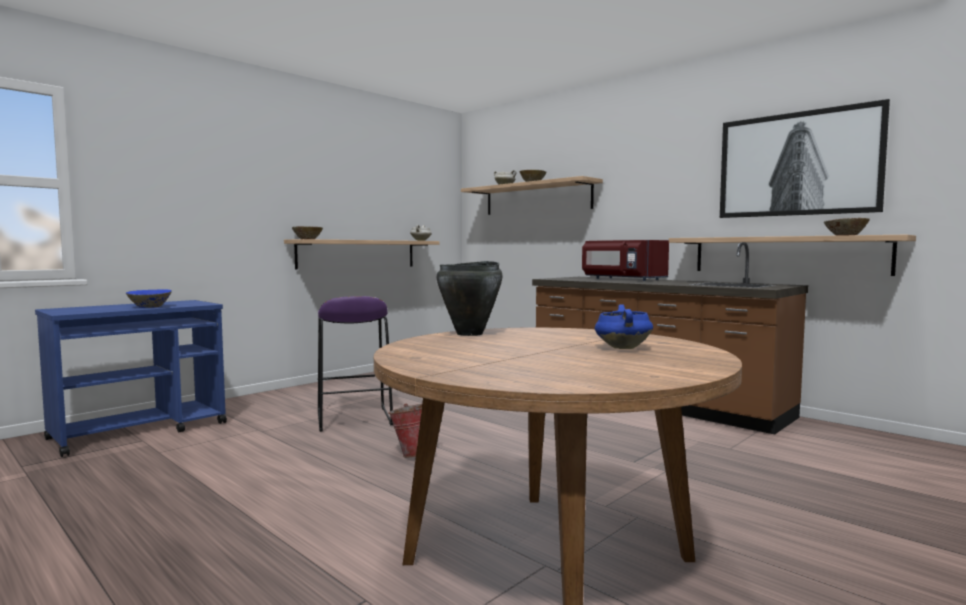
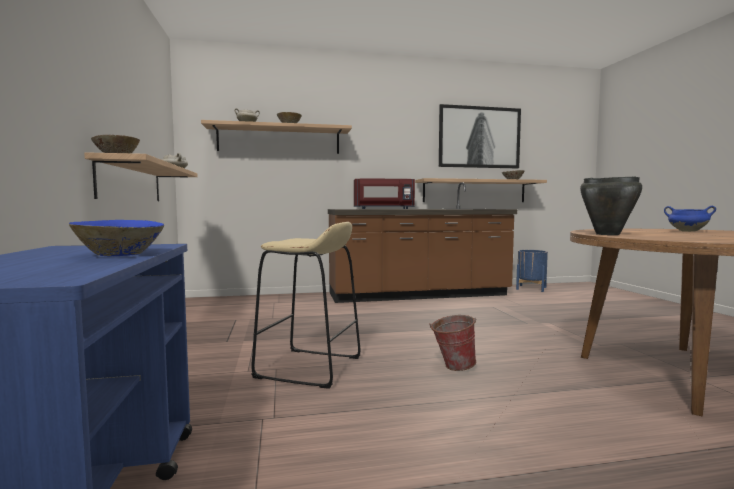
camera: 55 degrees left, 0 degrees up
(353, 419) = (309, 367): purple stool -> beige stool
(871, 440) = (531, 288): none -> blue planter

